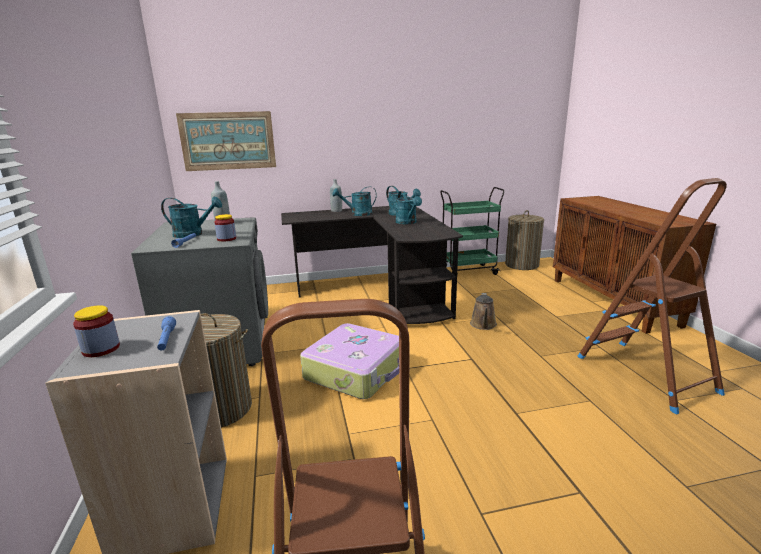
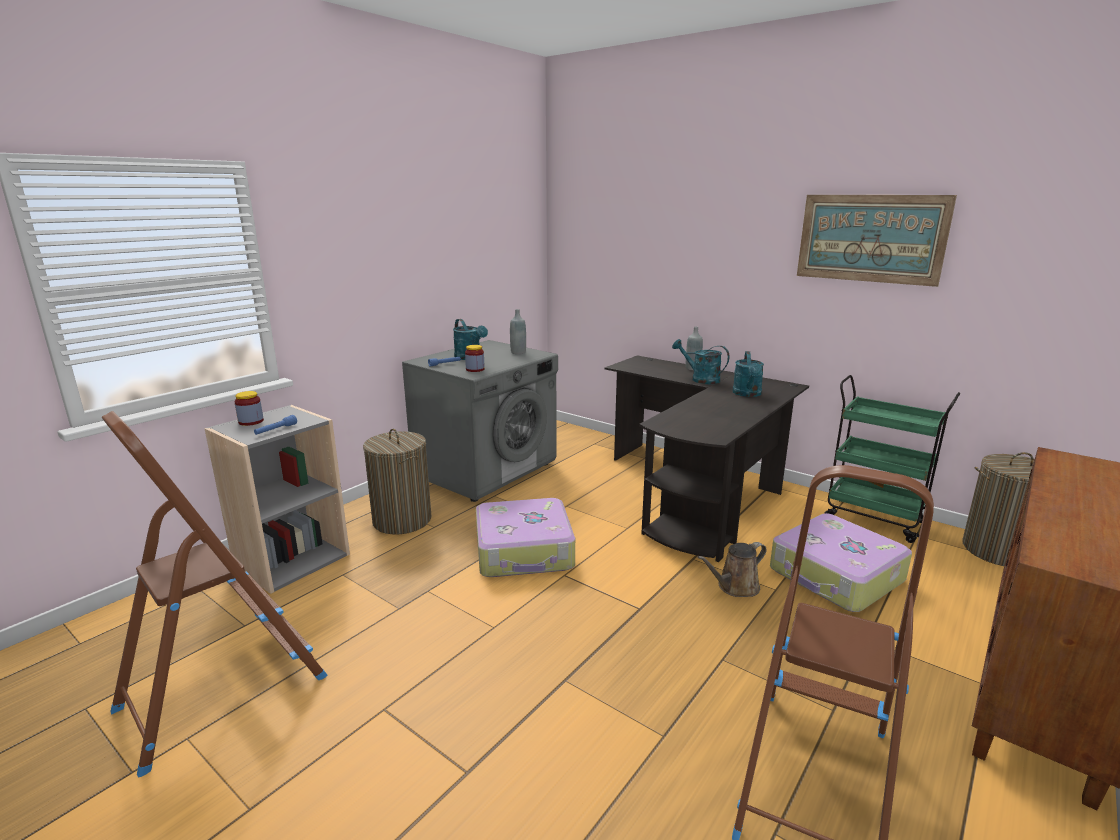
camera: 50 degrees right, 0 degrees up
(228, 141) = (598, 263): picture -> picture (870, 238)
(408, 222) = (717, 407): turquoise watering can -> none
(502, 299) = (836, 576): none -> suitcase

